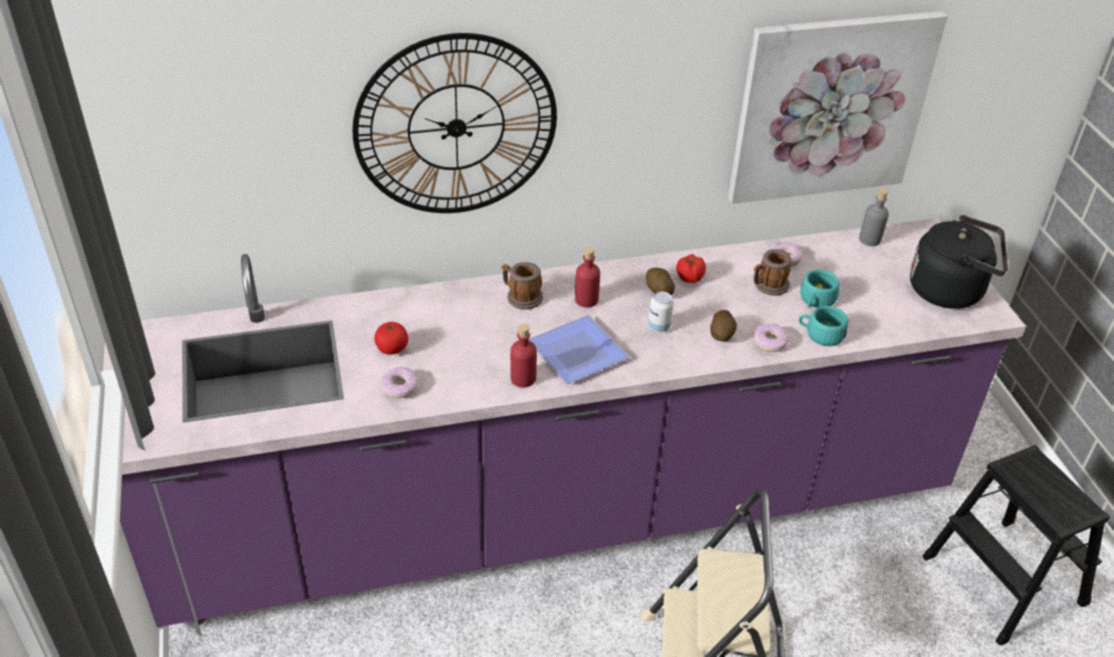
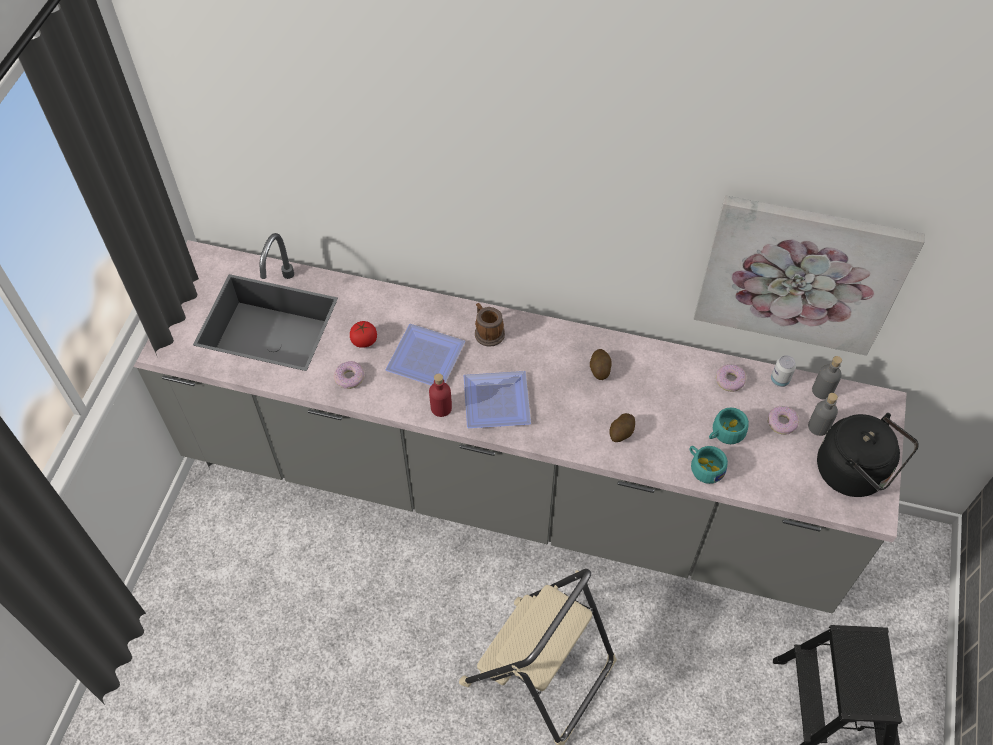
camera: 30 degrees right, 15 degrees up
(456, 127) = (452, 191): wall clock -> none
(475, 342) = (427, 360): none -> plate
(549, 517) = (496, 488): purple counter -> grey counter
(586, 300) = (536, 355): red bottle -> none
(659, 327) = (576, 404): can -> can (779, 380)
(689, 277) = (634, 366): tomato -> none
(768, 286) = (694, 402): mug -> none
(769, 342) = (655, 456): donut -> donut (781, 423)
(890, 267) = (818, 426): none -> grey bottle

